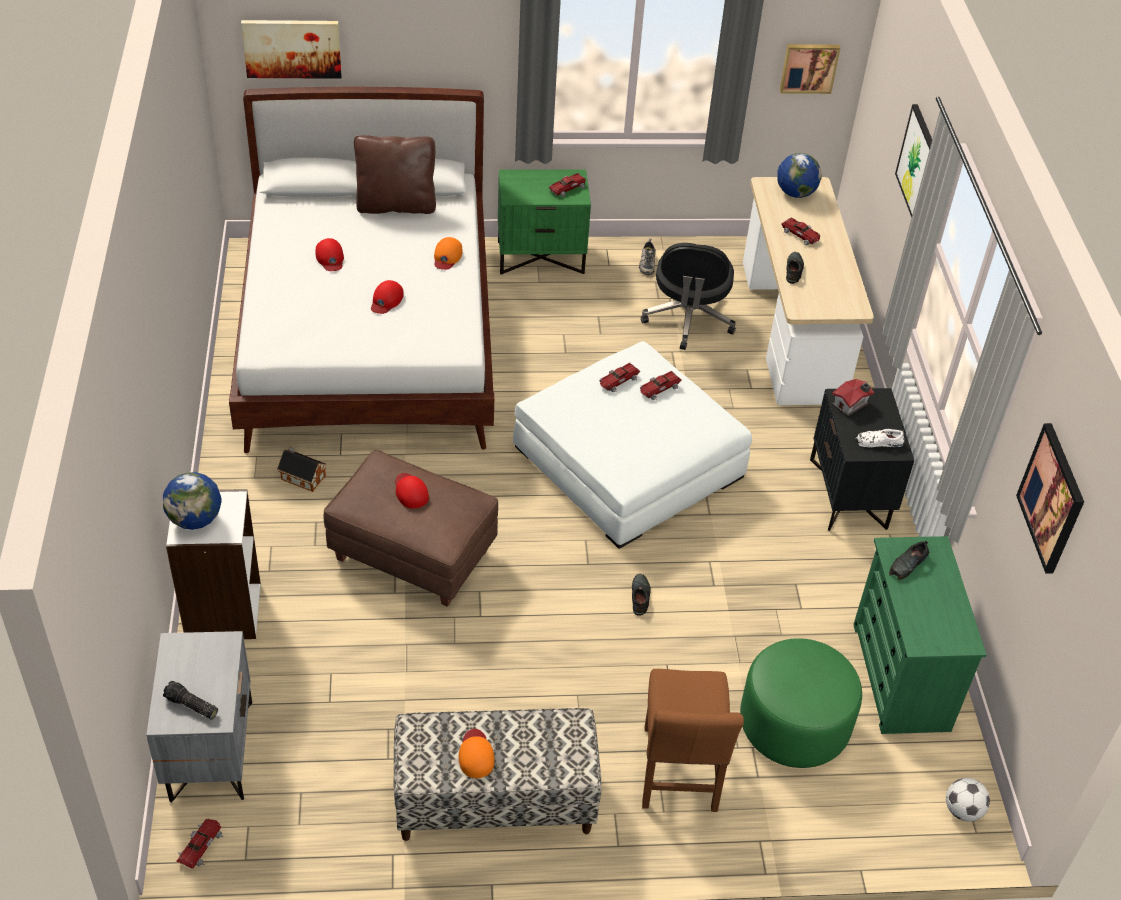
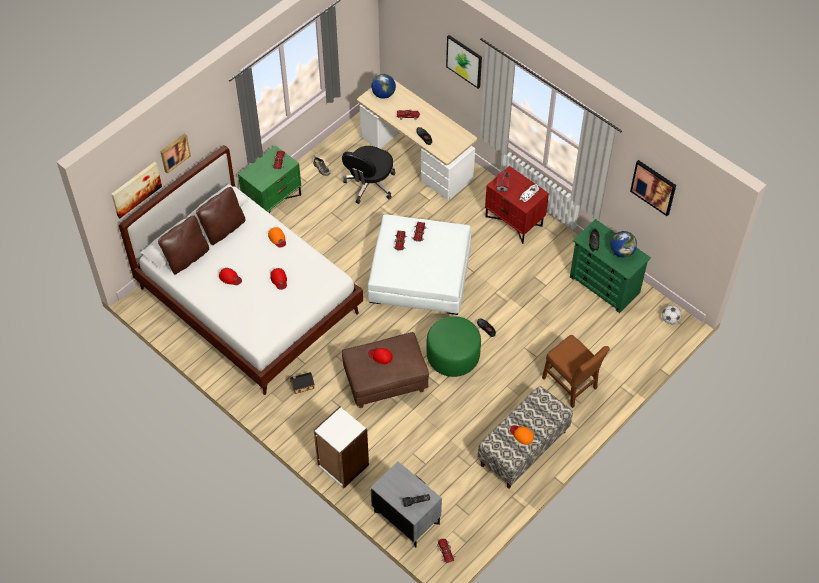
camera: 40 degrees left, 10 degrees up
(195, 519) = (337, 434): globe -> globe (621, 252)
(311, 206) = (187, 258): none -> brown pillow
(688, 319) = (369, 185): black office chair -> black office chair turned 60 degrees clockwise
(793, 726) = (589, 334): green ottoman -> green ottoman (453, 356)
(809, 67) = (356, 31): picture -> picture (174, 152)
(849, 494) = (514, 221): black nightstand -> red nightstand

